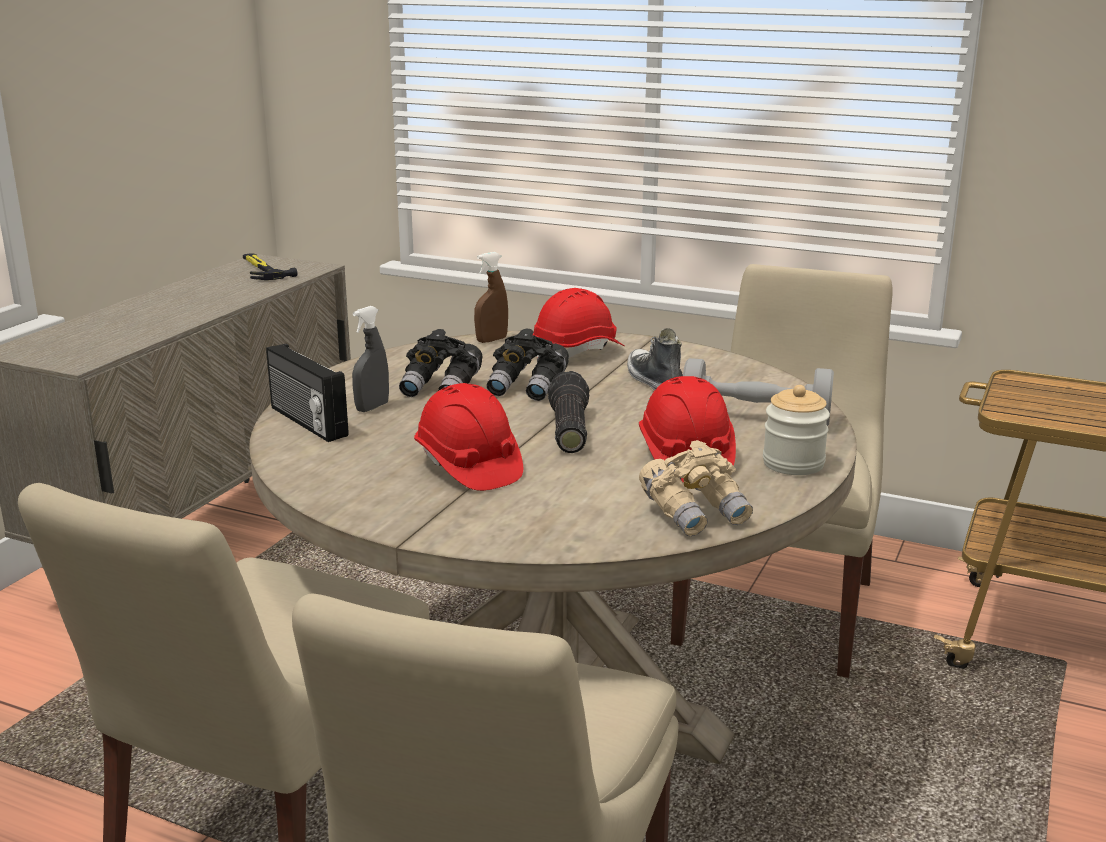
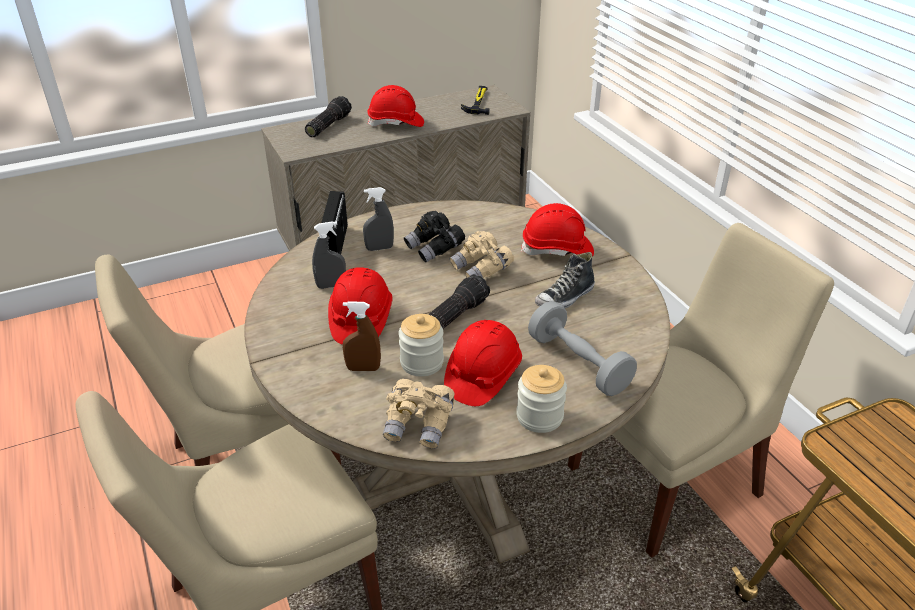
camera: 40 degrees right, 15 degrees up
(81, 330) = (327, 125): none -> flashlight
(183, 307) = (396, 123): none -> red hard hat
(371, 453) = (331, 285): none -> grey spray bottle
(491, 340) = (521, 216): brown spray bottle -> brown spray bottle (363, 368)
(528, 388) = (481, 270): black binoculars -> beige binoculars
(604, 472) = (421, 363): none -> jar
(654, 381) = (565, 298): shoe -> shoe turned 150 degrees counterclockwise

